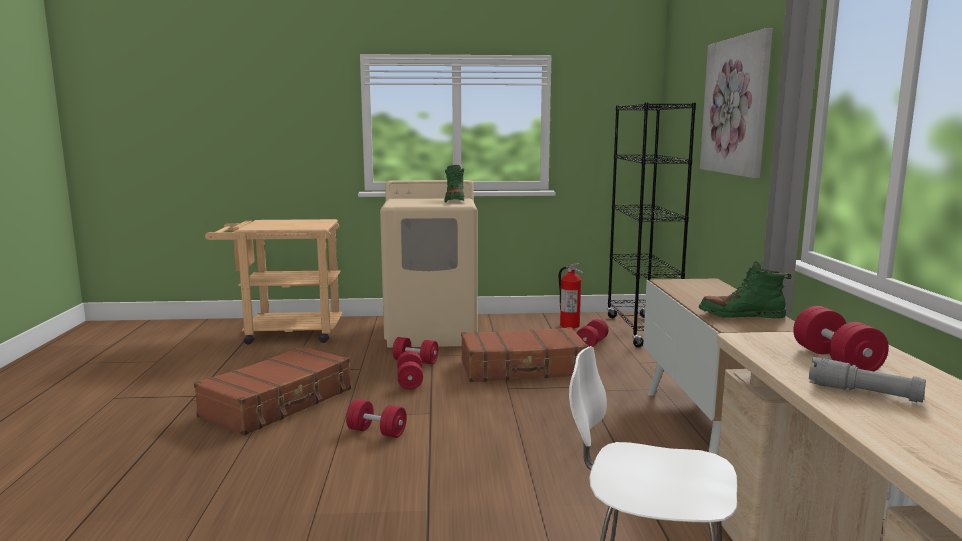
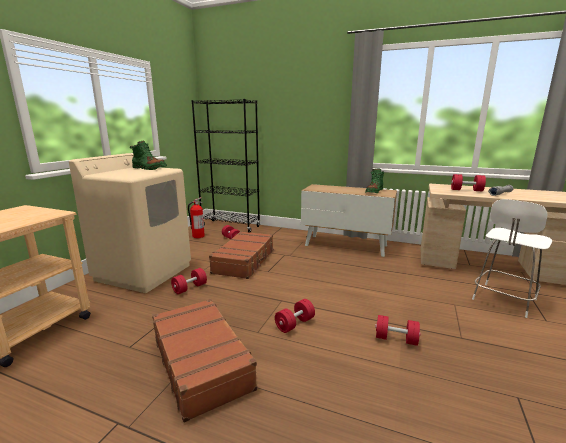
camera: 65 degrees left, 5 degrees up
(410, 381) = (223, 297): red dumbbell -> red dumbbell (396, 339)
(735, 106) = (294, 103): picture -> none

